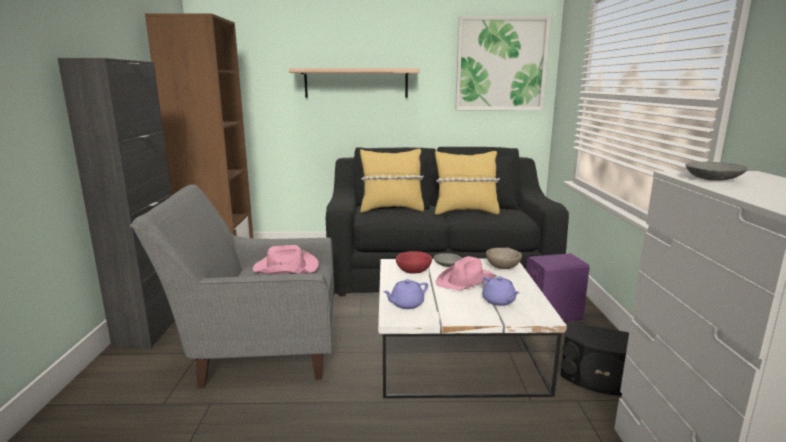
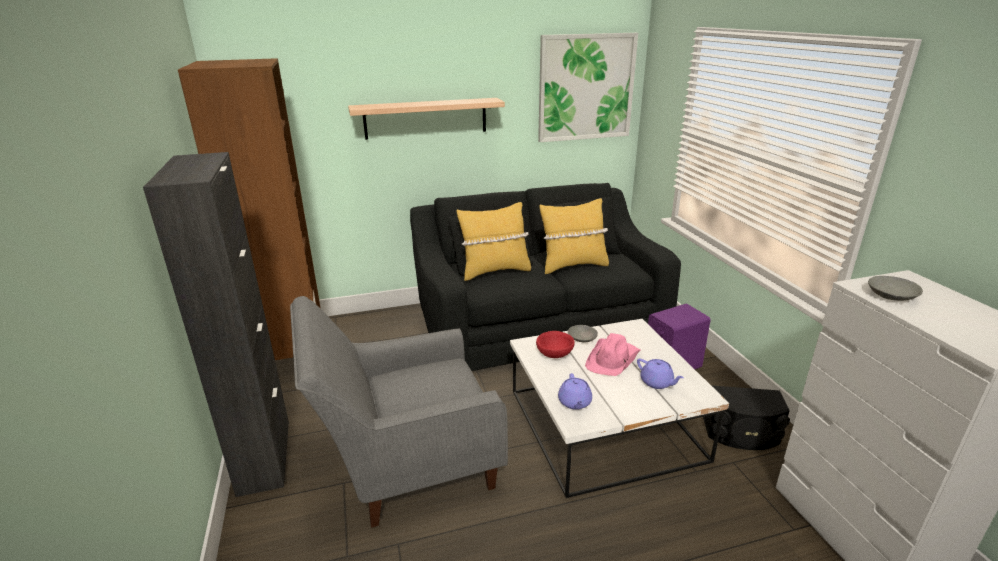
camera: 15 degrees left, 10 degrees up
(285, 267) = (427, 375): pink hat -> none
(406, 304) = (574, 402): purple teapot -> purple teapot turned 45 degrees counterclockwise
(503, 267) = (636, 334): beige bowl -> none

